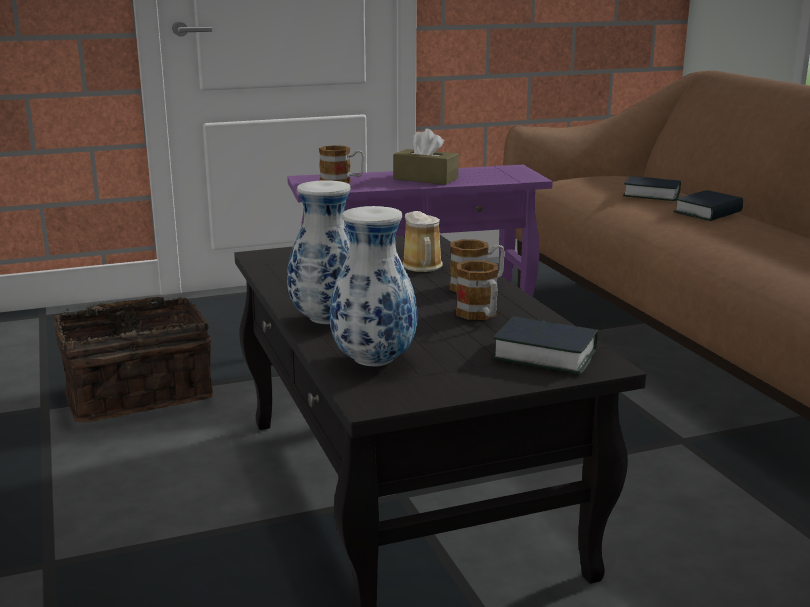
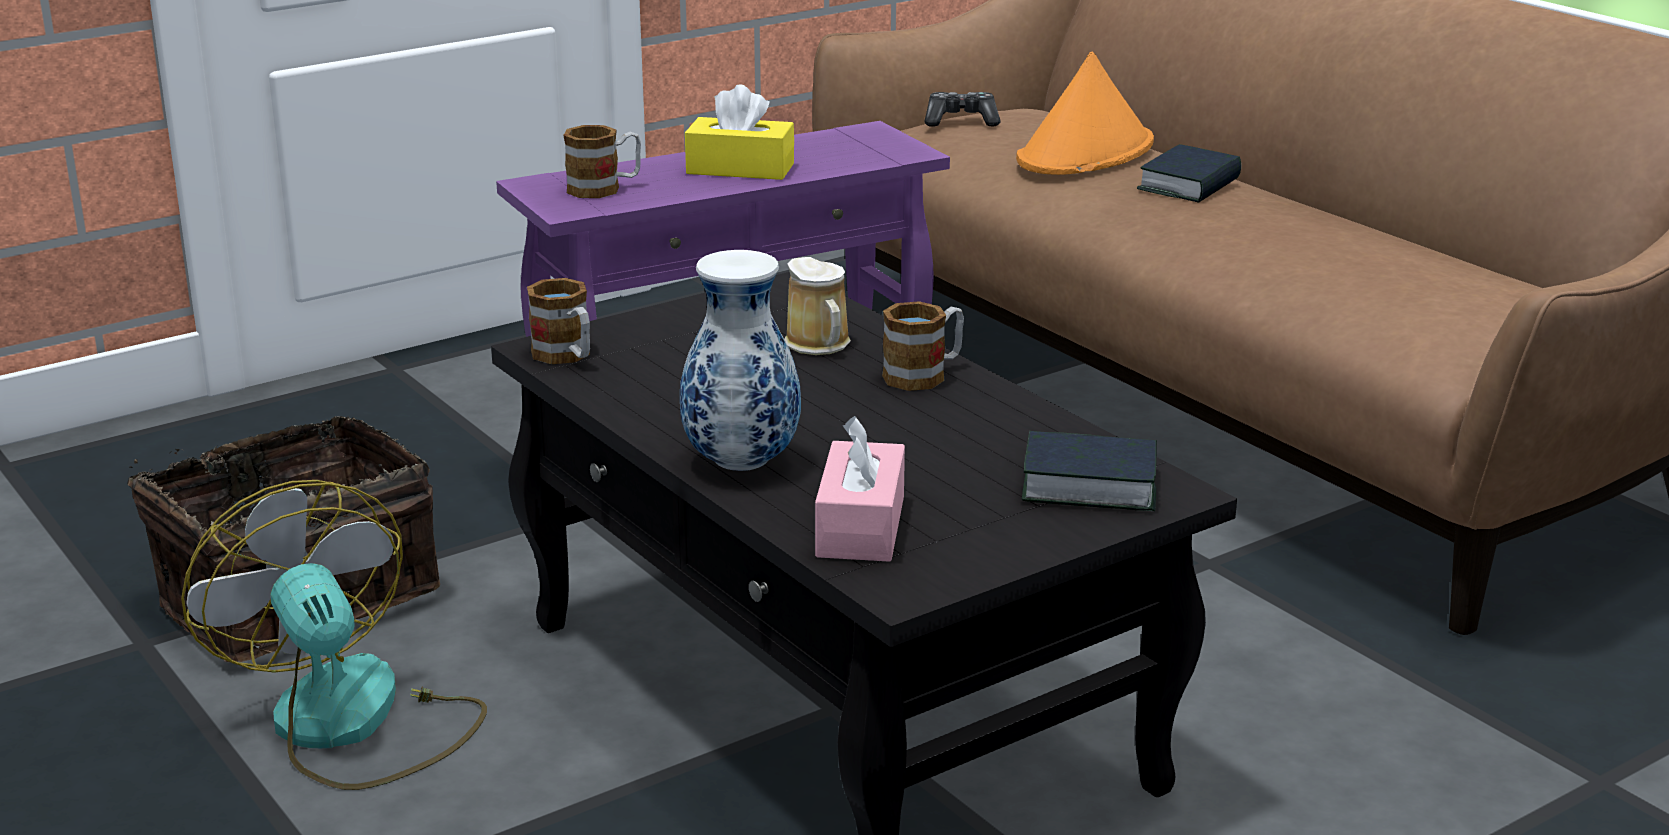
camera: 15 degrees left, 5 degrees up
(121, 465) = (352, 725): none -> fan
(375, 362) = (860, 526): vase -> pink tissue box
(425, 179) = (740, 169): brown tissue box -> yellow tissue box
(480, 315) = (961, 428): mug -> mug (567, 356)
(585, 177) = (961, 121): none -> game controller
(651, 195) = (1086, 153): book -> orange hat

